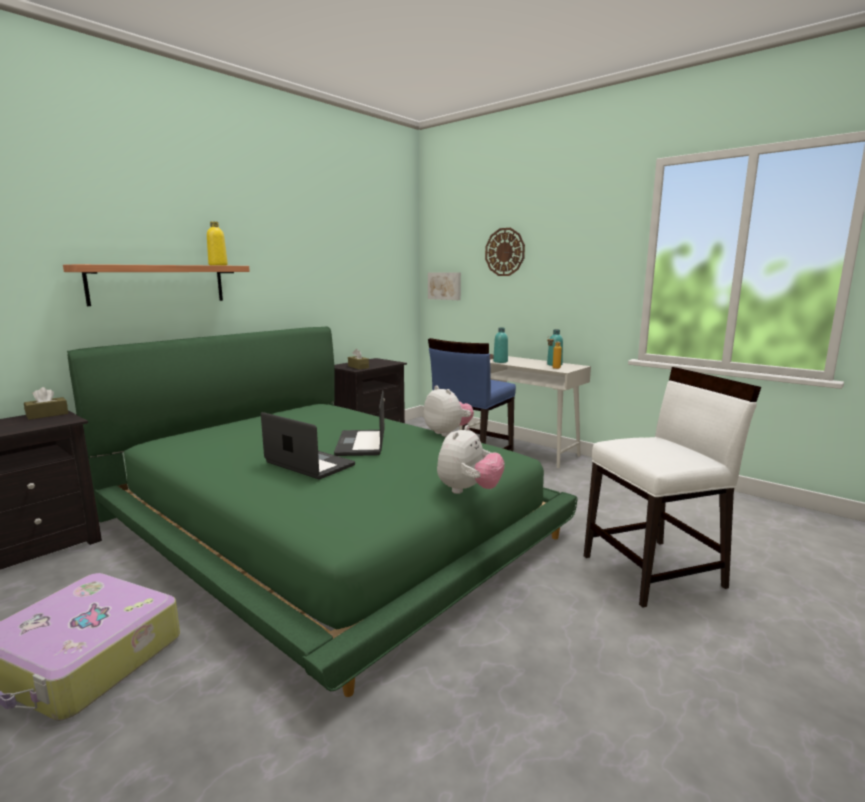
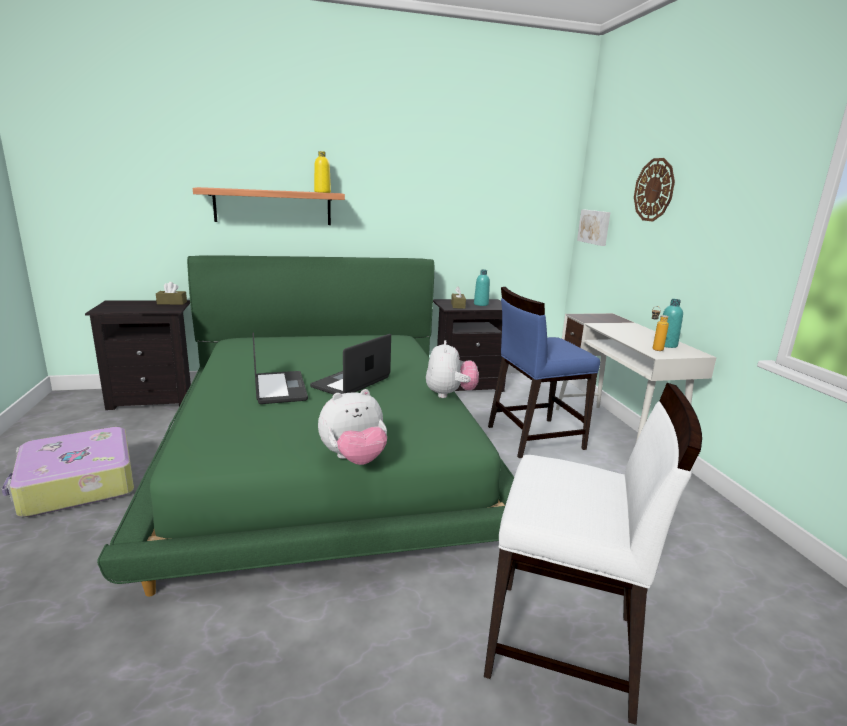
camera: 35 degrees right, 5 degrees up
(500, 361) = (605, 328): turquoise bottle -> turquoise bottle (481, 304)

